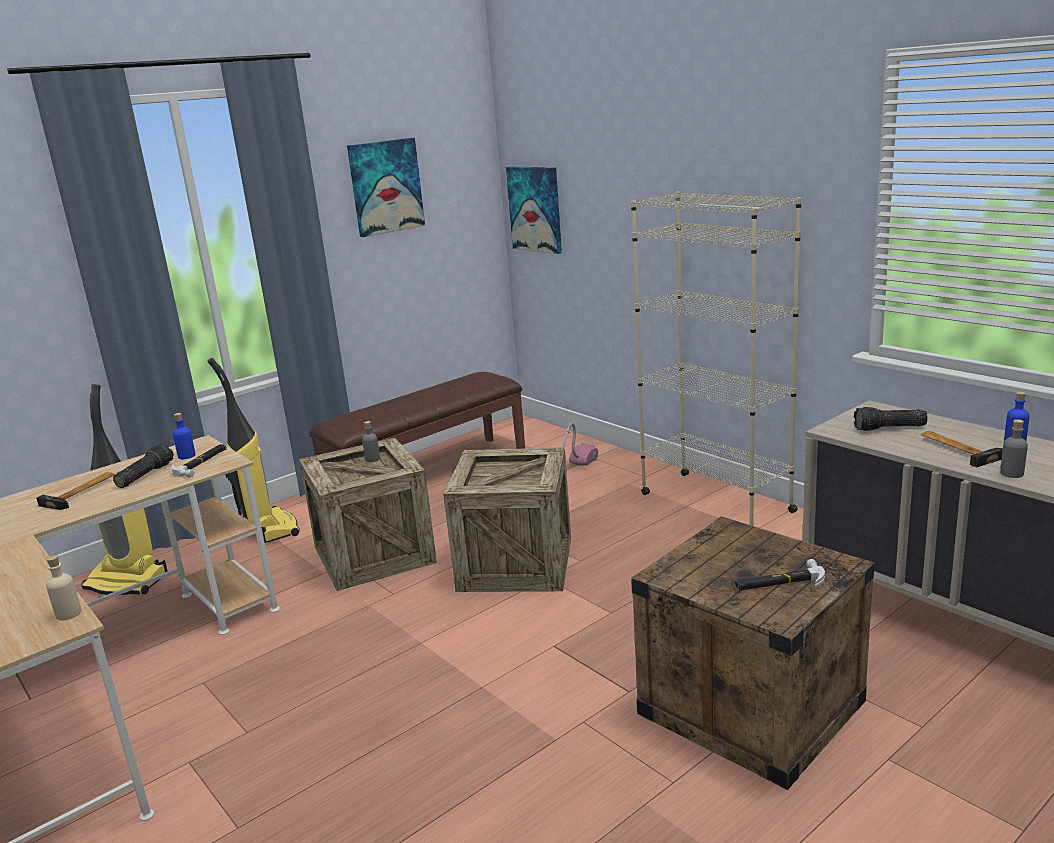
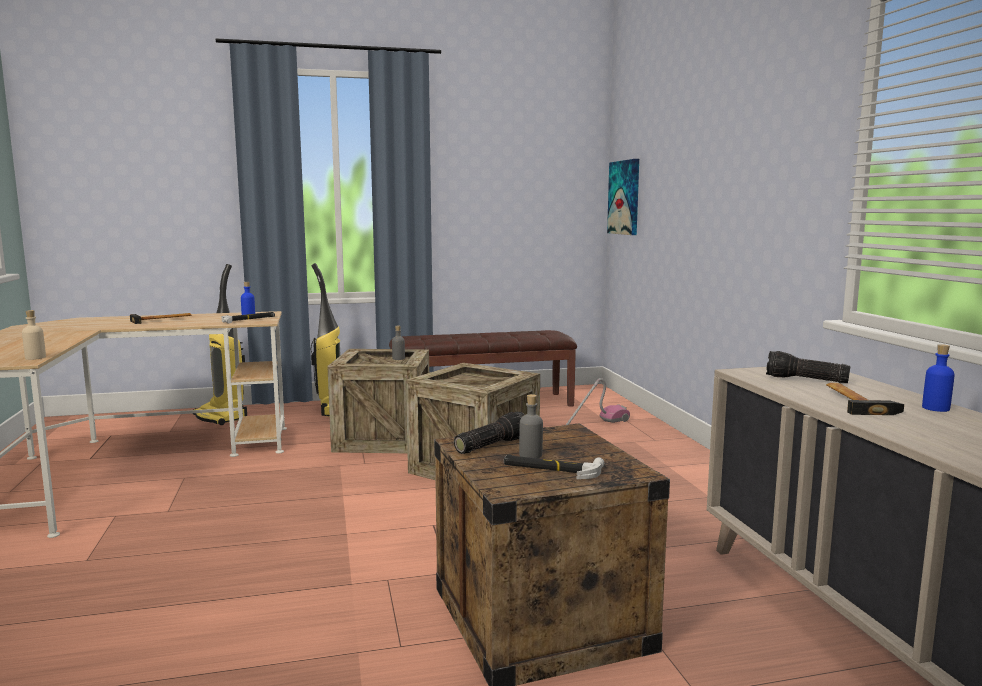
camera: 25 degrees right, 10 degrees down
(145, 475) = (208, 319): flashlight -> flashlight (491, 445)
(385, 186) = (497, 164): picture -> none
(715, 502) = (698, 469): beige bookcase -> none
(1011, 473) = (886, 425): grey bottle -> grey bottle (530, 455)

